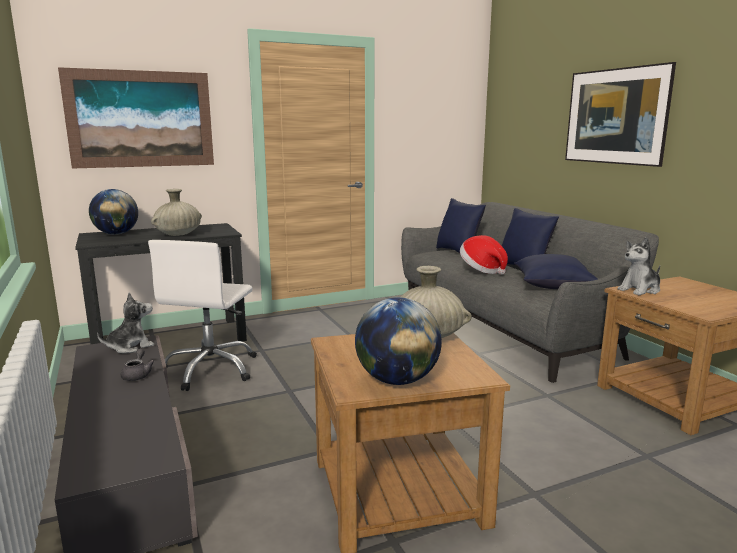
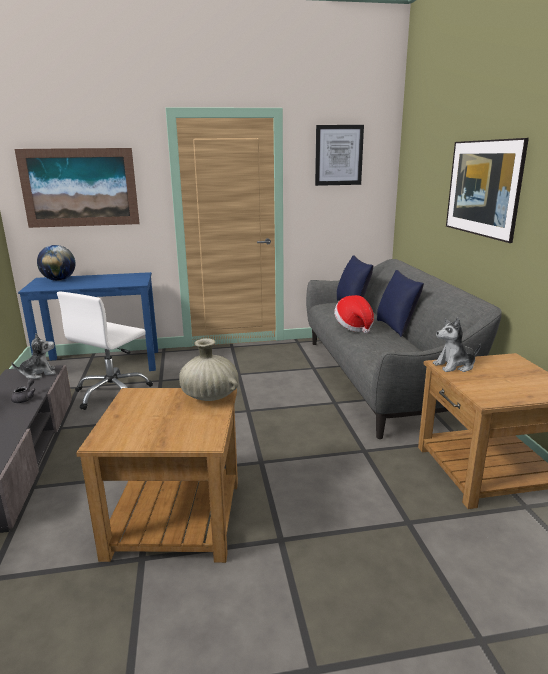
camera: 15 degrees right, 5 degrees up
(171, 339) = (102, 364): black desk -> blue desk
(178, 234) = (101, 283): beige vase -> none
(397, 380) = (140, 436): globe -> none
(430, 91) = (338, 155): none -> picture
(552, 285) = (402, 349): blue pillow -> none

